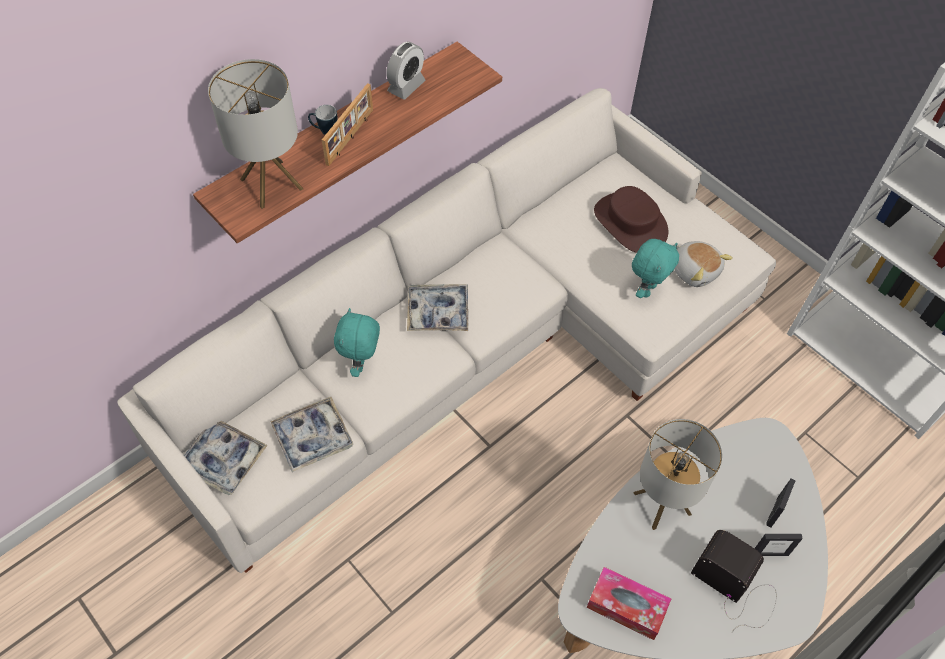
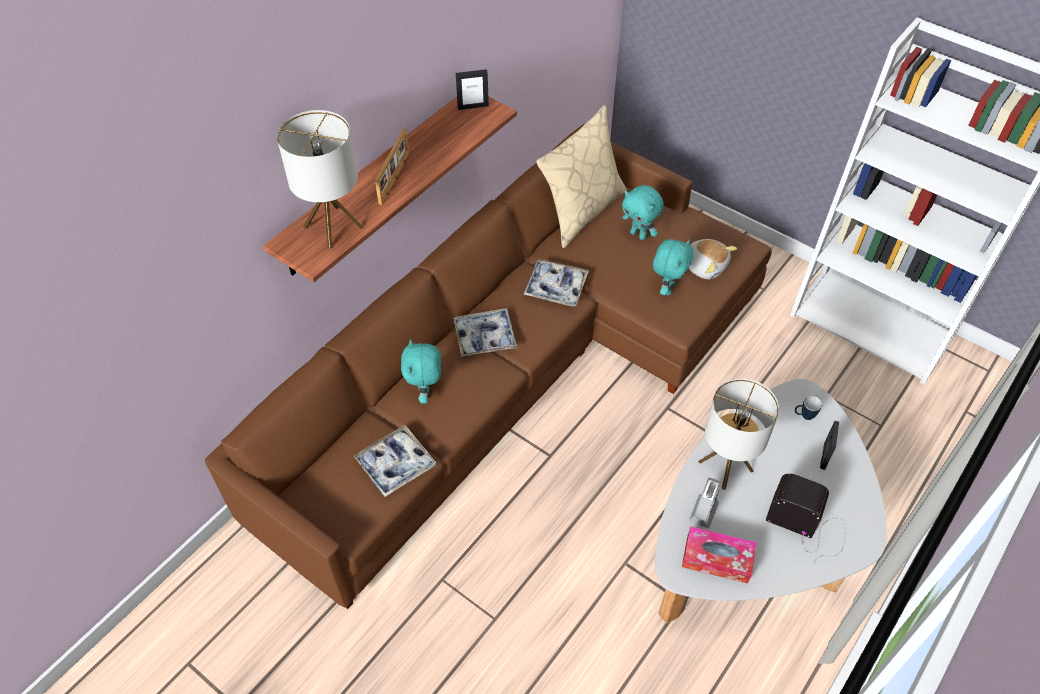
camera: 10 degrees left, 5 degrees down
(223, 459) = (315, 498): tray -> tray (555, 287)
(324, 131) = (370, 177): mug -> mug (804, 416)
(406, 86) = (434, 130): alarm clock -> alarm clock (703, 511)
(476, 343) = (516, 368): white sofa -> brown sofa
(575, 185) = (581, 211): none -> beige pillow
(630, 223) = (639, 235): brown hat -> turquoise plush toy
(770, 553) = (829, 491): picture frame -> picture frame (473, 106)

